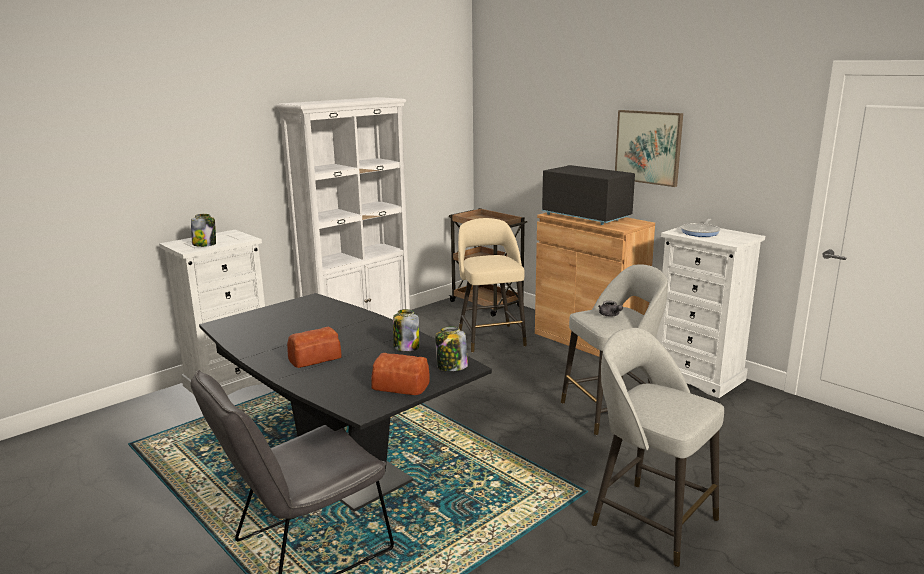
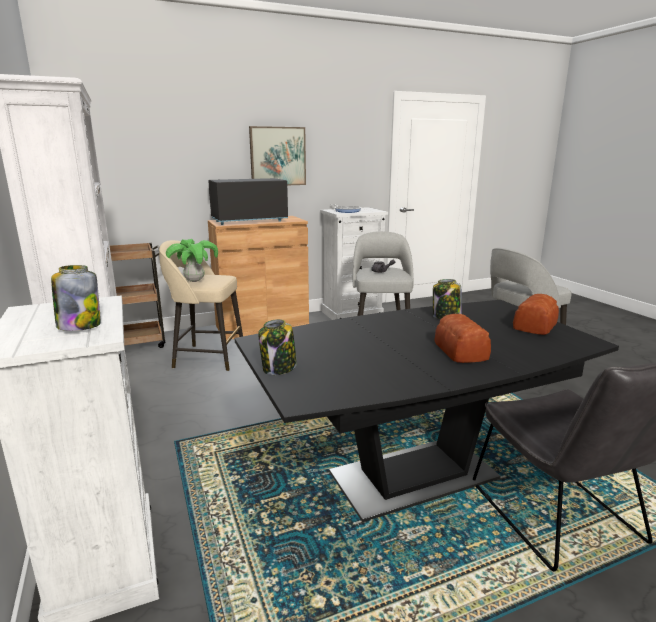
camera: 70 degrees left, 0 degrees up
(451, 367) = (496, 308): jar -> jar (279, 368)
(480, 260) = (194, 281): none -> potted plant

